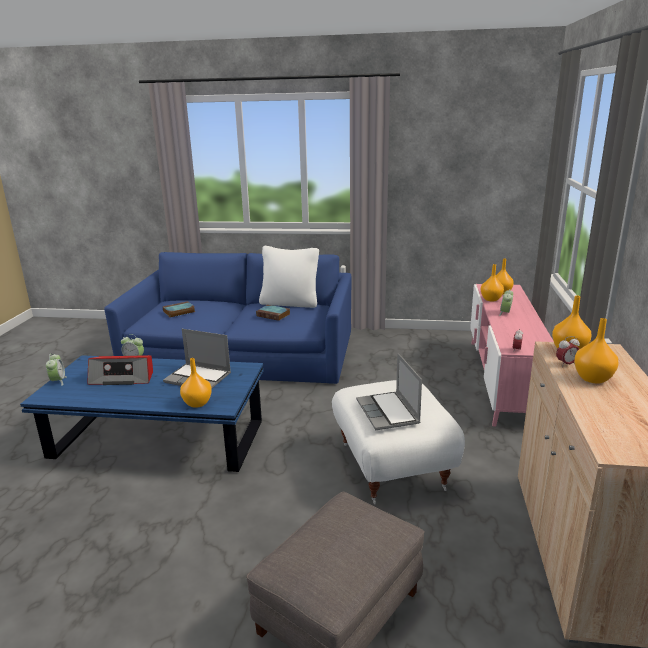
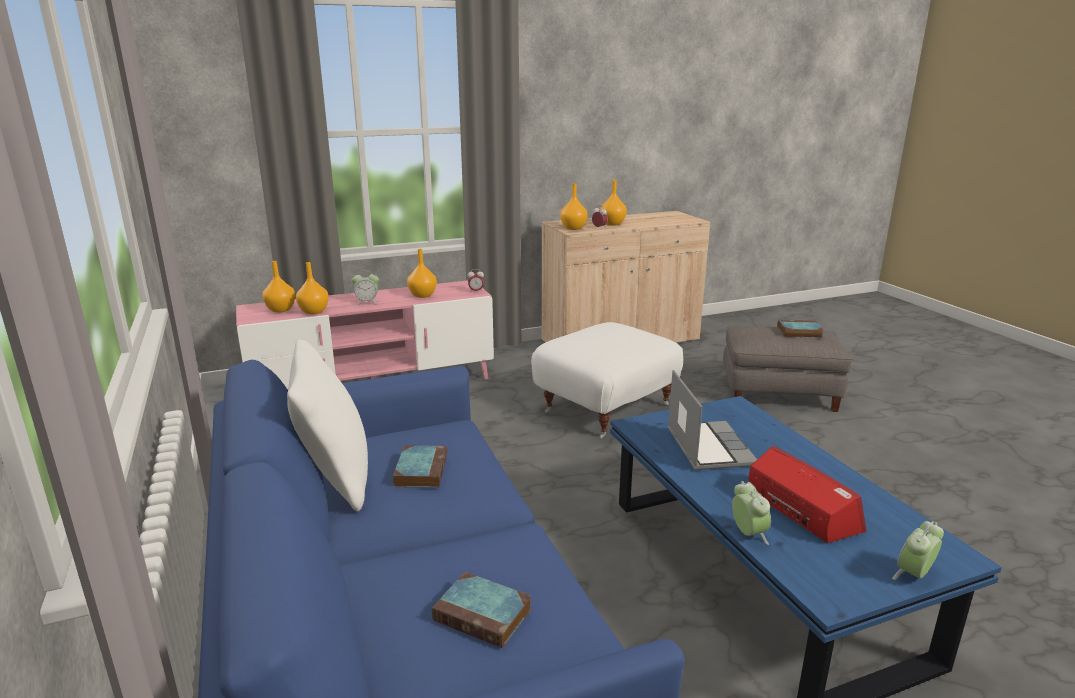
camera: 120 degrees left, 0 degrees up
(198, 403) = (755, 422): orange vase -> orange vase (422, 295)
(331, 551) = (798, 332): none -> book
(388, 412) = (630, 337): laptop -> none

